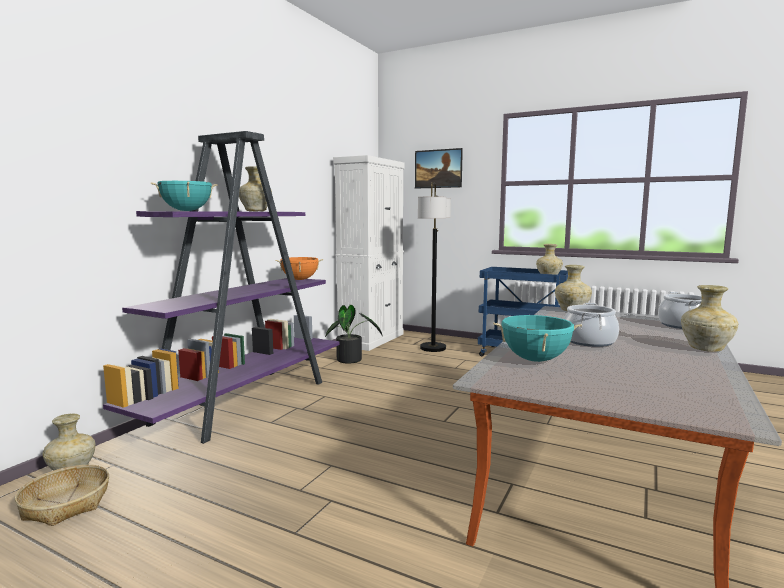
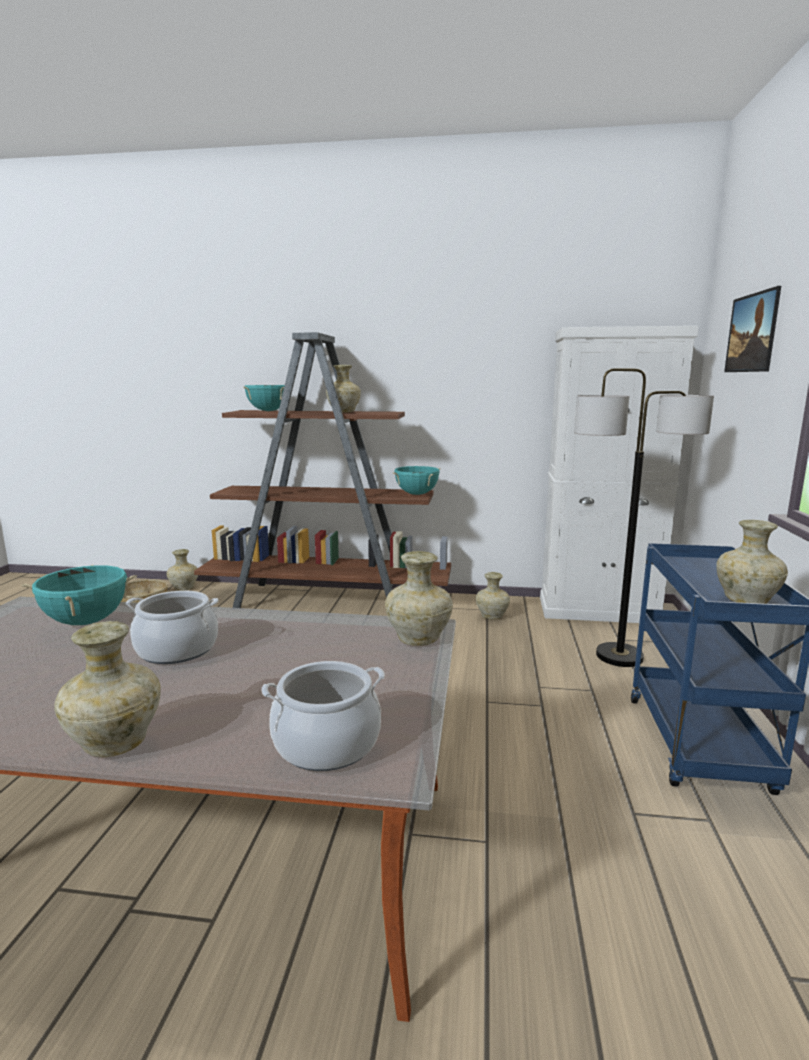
camera: 70 degrees right, 5 degrees up
(246, 401) = (327, 600): purple bookcase -> brown bookcase
(300, 279) = (417, 494): orange cooking pot -> turquoise cooking pot
(352, 360) = (492, 617): potted plant -> beige vase

